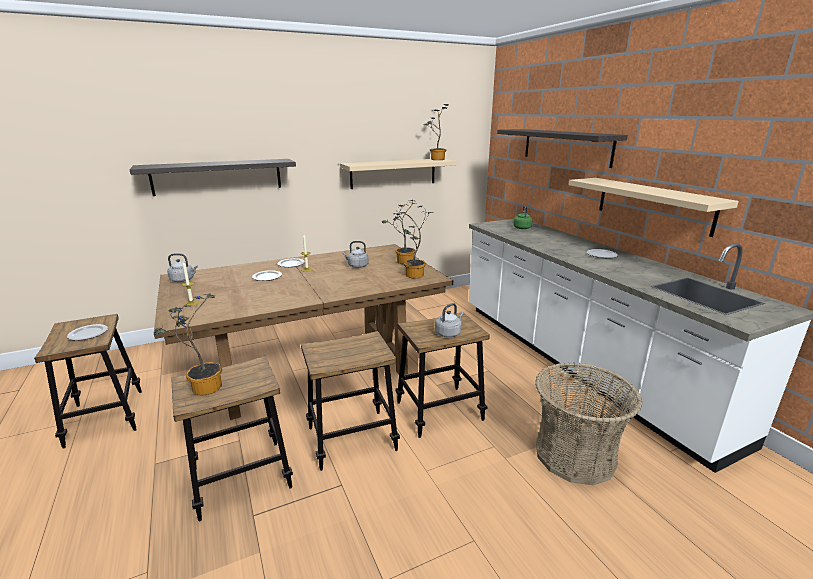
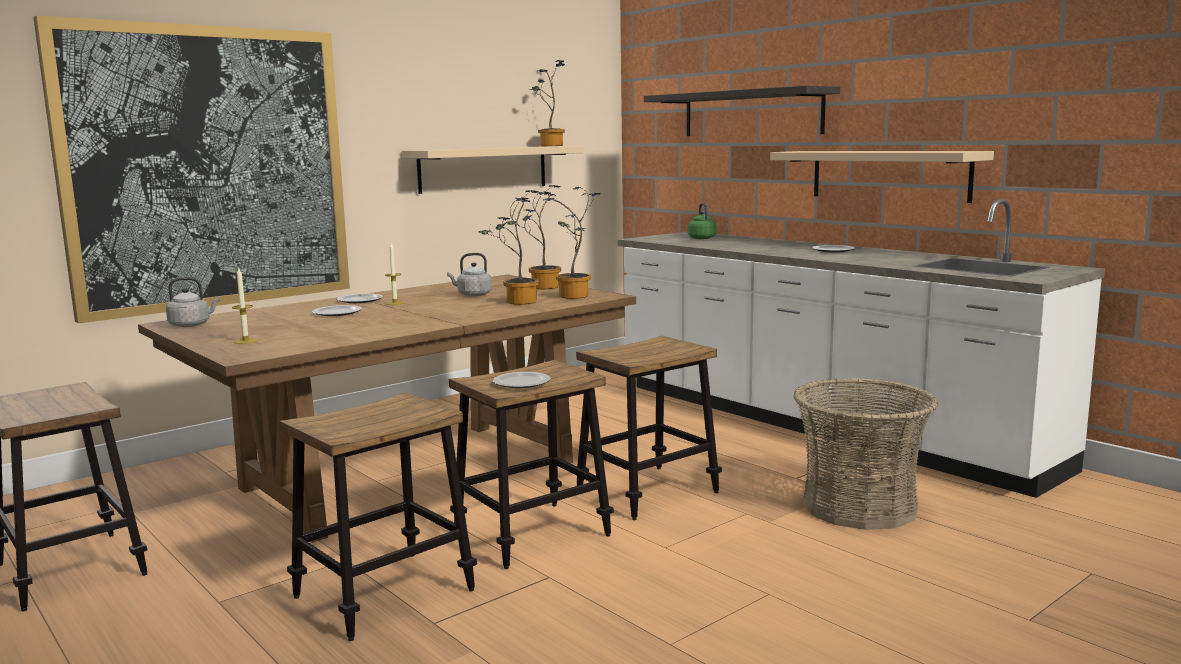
camera: 15 degrees left, 10 degrees down
(87, 334) = (62, 403): plate -> plate (521, 383)
(202, 387) = (343, 423): potted plant -> potted plant (517, 302)
(218, 176) = (207, 168): shelf -> picture
(449, 333) = (659, 353): grey kettle -> none

